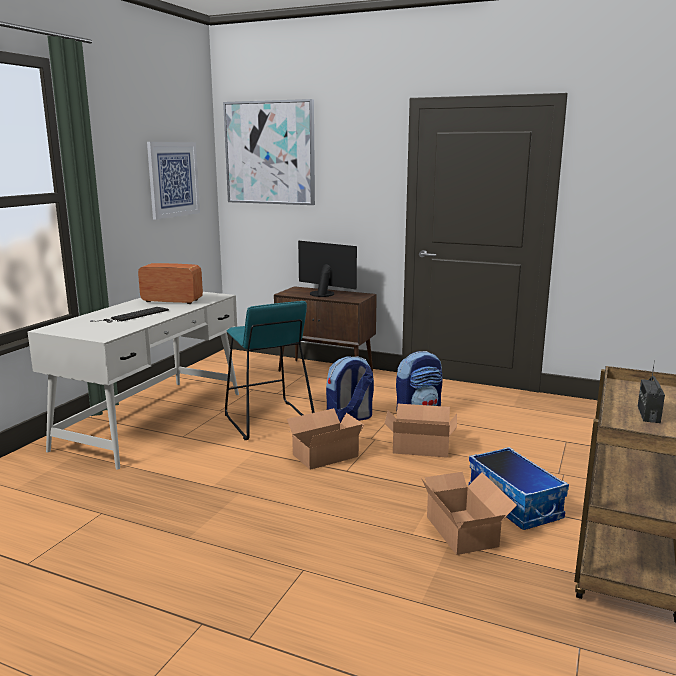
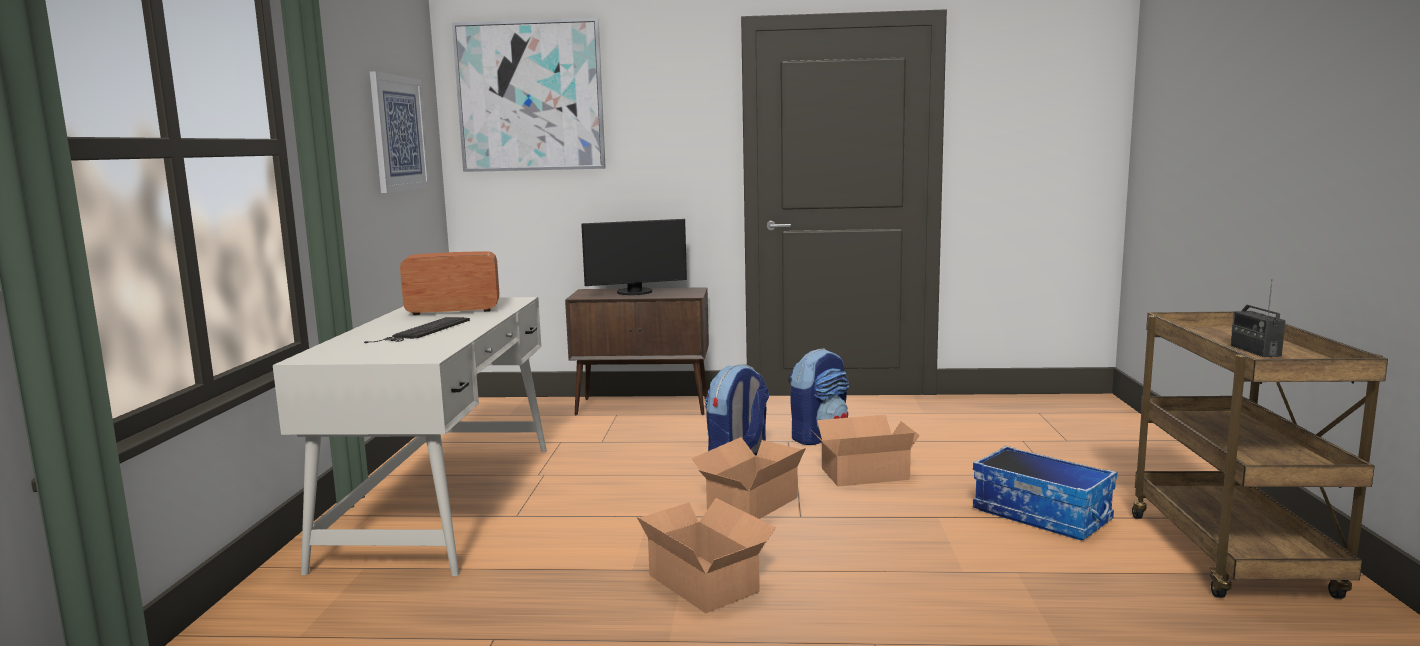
camera: 20 degrees left, 5 degrees down
(267, 420) = (625, 476): turquoise stool -> none
(323, 293) = (635, 292): monitor -> monitor turned 150 degrees clockwise
(463, 530) = (1017, 554): cardboard box -> cardboard box (705, 581)

